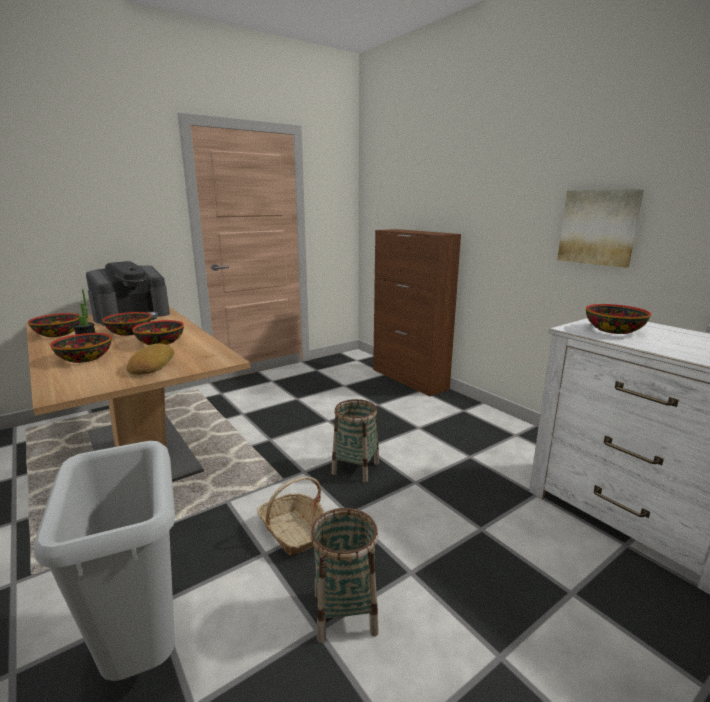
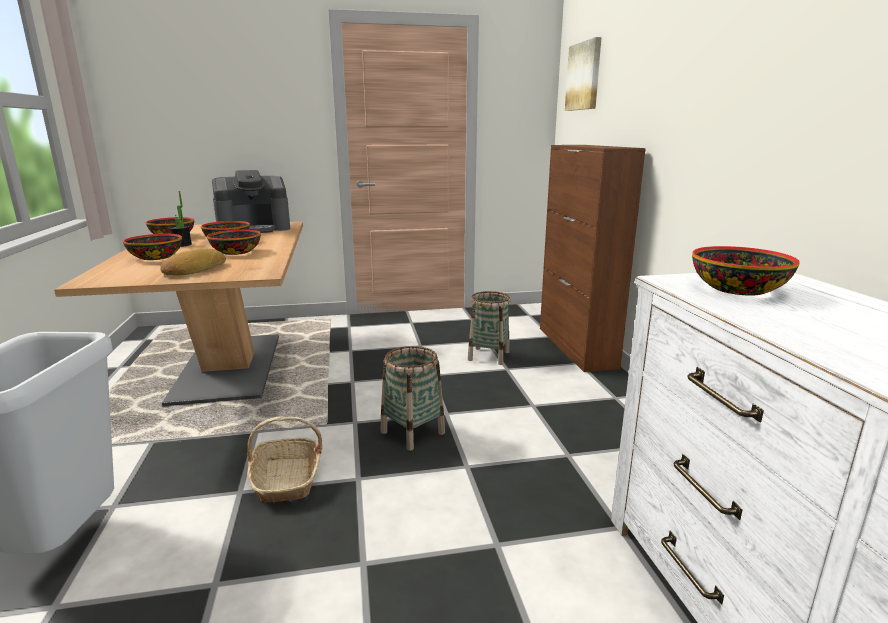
camera: 25 degrees right, 0 degrees up
(345, 612) = (256, 578): basket -> basket (489, 356)
(598, 227) = (808, 129): picture -> picture (584, 76)

